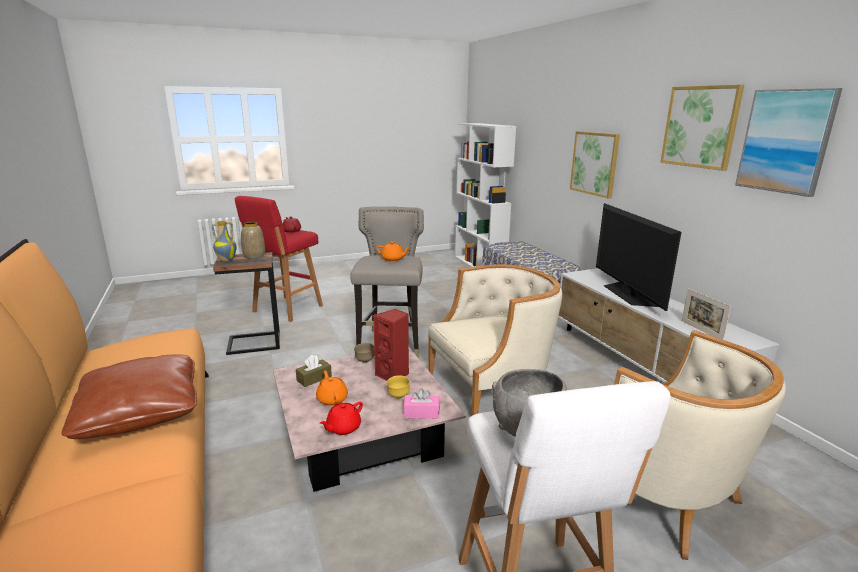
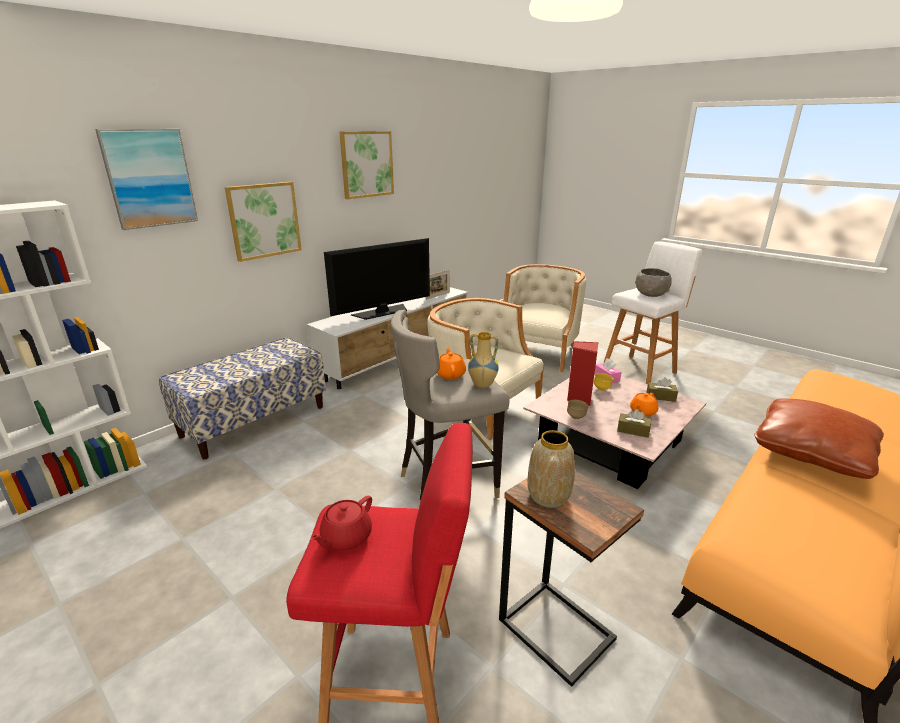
camera: 115 degrees left, 5 degrees up
(226, 260) = (601, 517): vase -> vase (482, 385)
(343, 428) = (660, 397): red teapot -> brown tissue box
(785, 141) = (416, 167): picture -> picture (149, 178)

